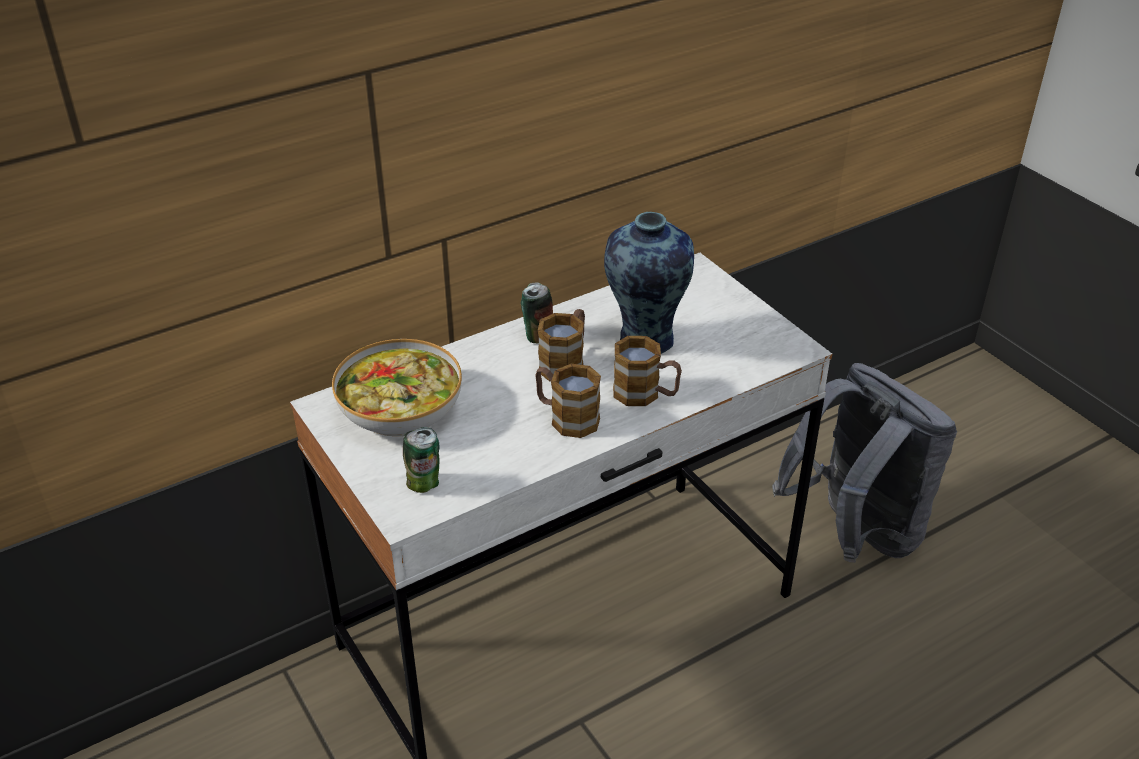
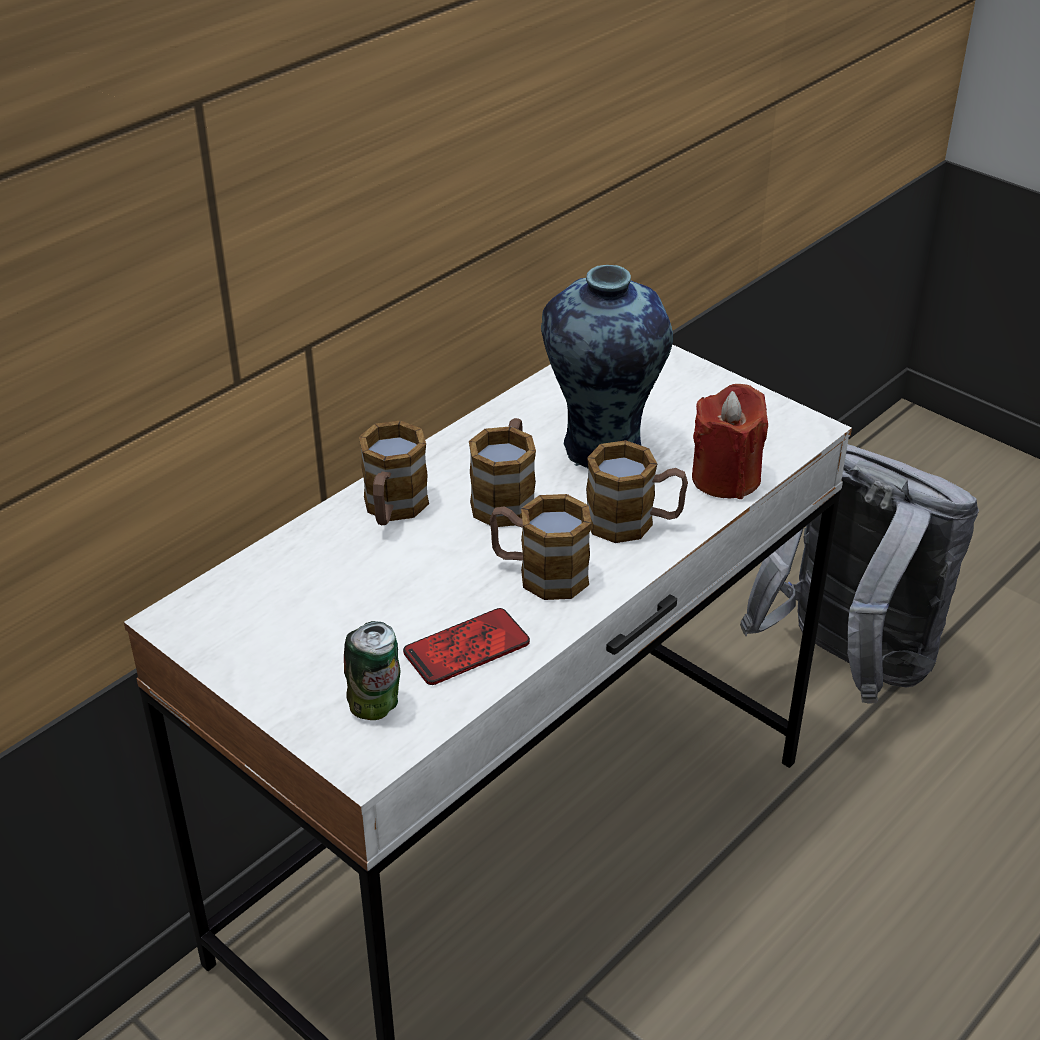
camera: 15 degrees left, 0 degrees up
(400, 408) = (295, 601): bowl -> none
(487, 358) = (392, 509): none -> mug
(497, 458) = (466, 648): none -> phone
(537, 335) = (451, 466): can -> none
(723, 374) = (725, 478): none -> red candle

